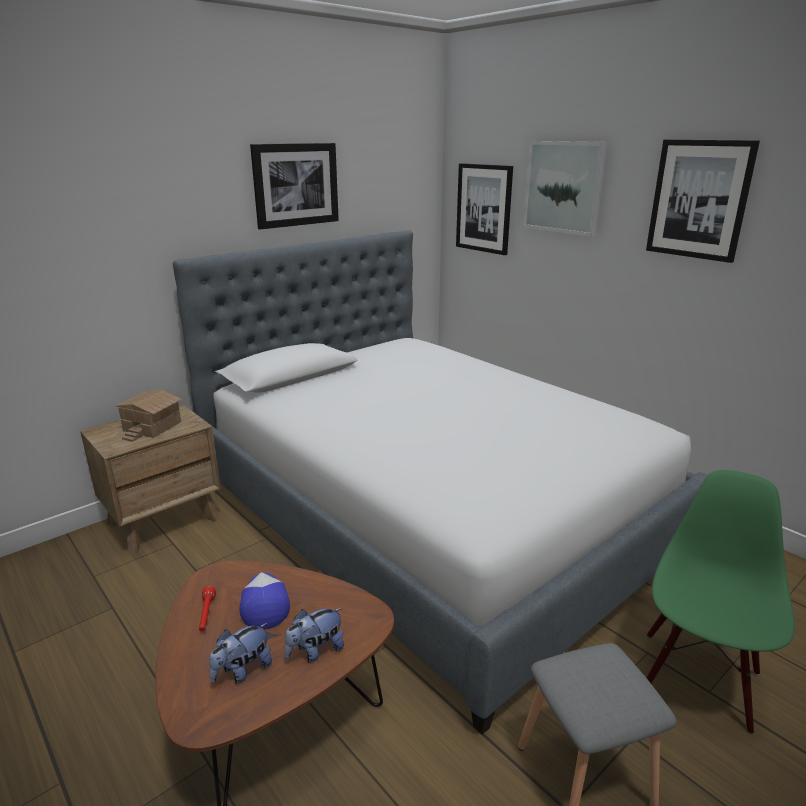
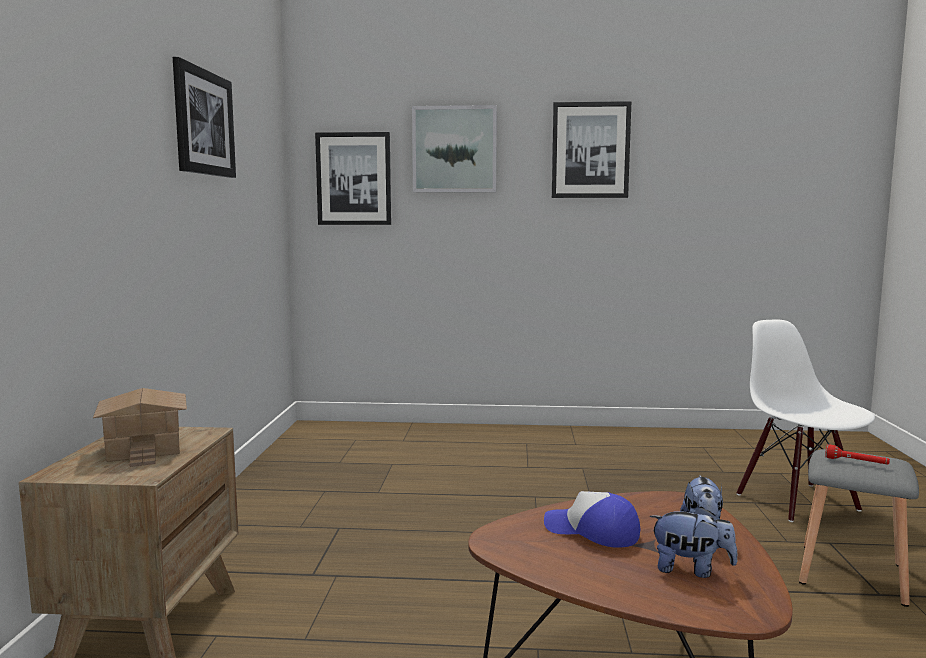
camera: 45 degrees left, 15 degrees down
(206, 615) = (566, 561): red flashlight -> red flashlight (856, 462)
(242, 671) = (691, 569): plush toy -> plush toy turned 75 degrees counterclockwise
(429, 517) = (467, 495): bed -> none
(697, 680) = (798, 502): green chair -> white chair

